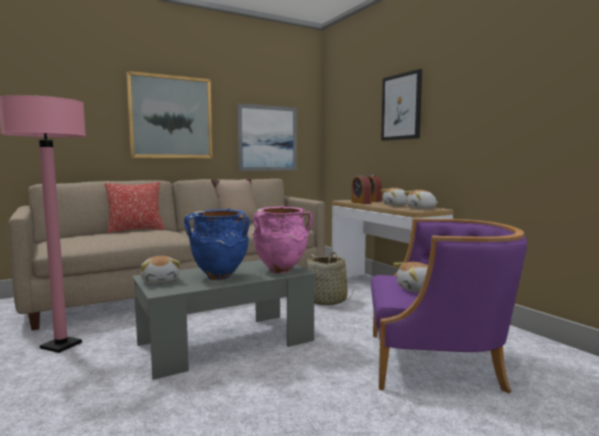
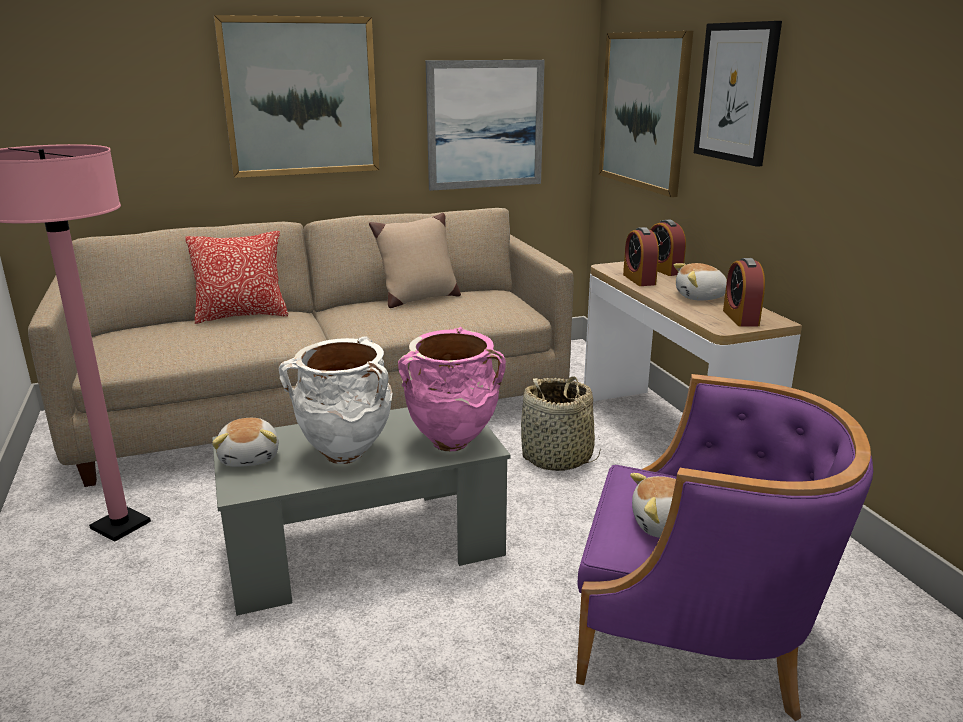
camera: 10 degrees right, 15 degrees up
(220, 277) = (347, 454): blue vase -> white vase
(350, 128) = (643, 111): none -> picture
(421, 209) = (740, 318): plush toy -> alarm clock

